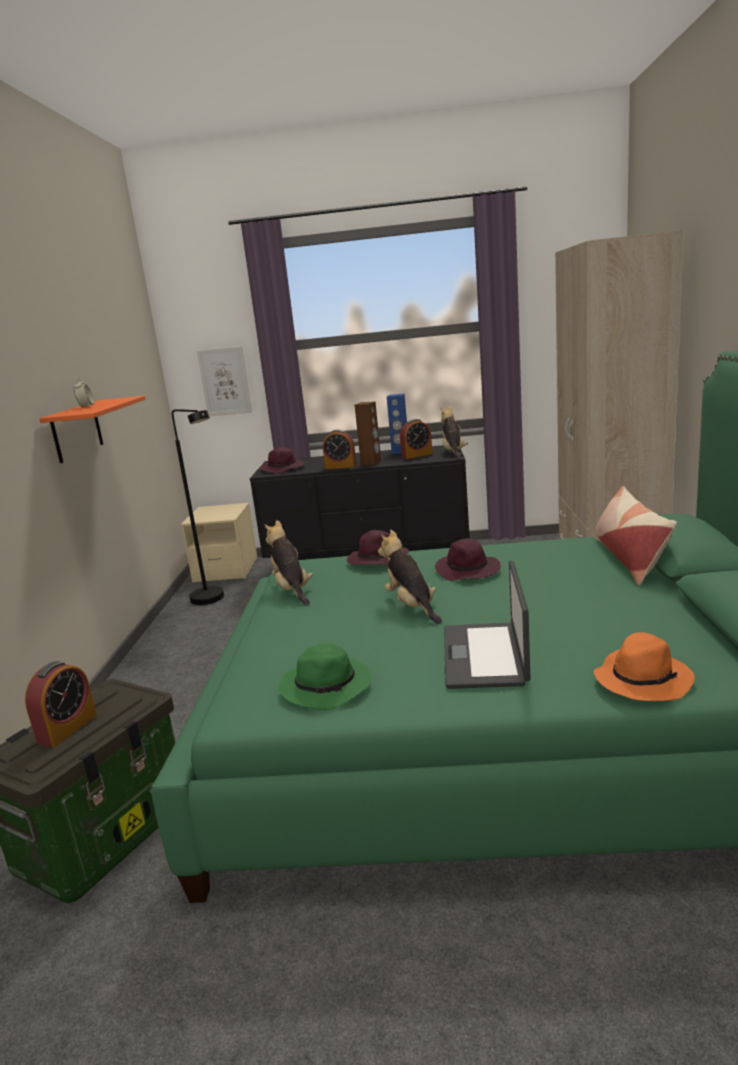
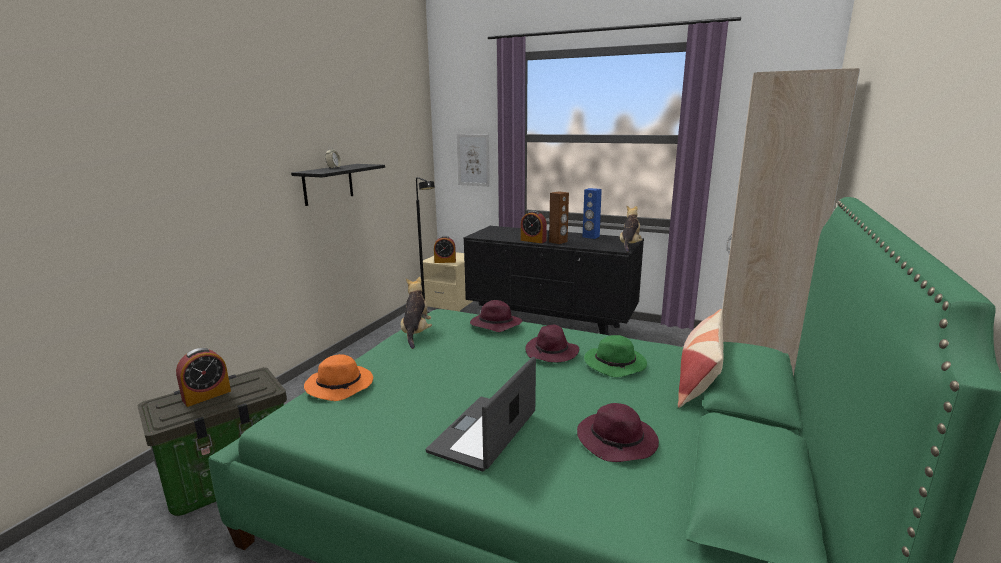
camera: 20 degrees right, 0 degrees up
(77, 431) = (328, 184): orange shelf -> black shelf
(283, 468) = (493, 234): purple hat -> purple hat (618, 441)
(328, 687) = (353, 421): green hat -> green hat (616, 364)
(412, 606) = (480, 371): plush toy -> none
(417, 455) = (599, 242): alarm clock -> alarm clock (445, 261)
(642, 679) = (583, 502): orange hat -> orange hat (341, 386)

